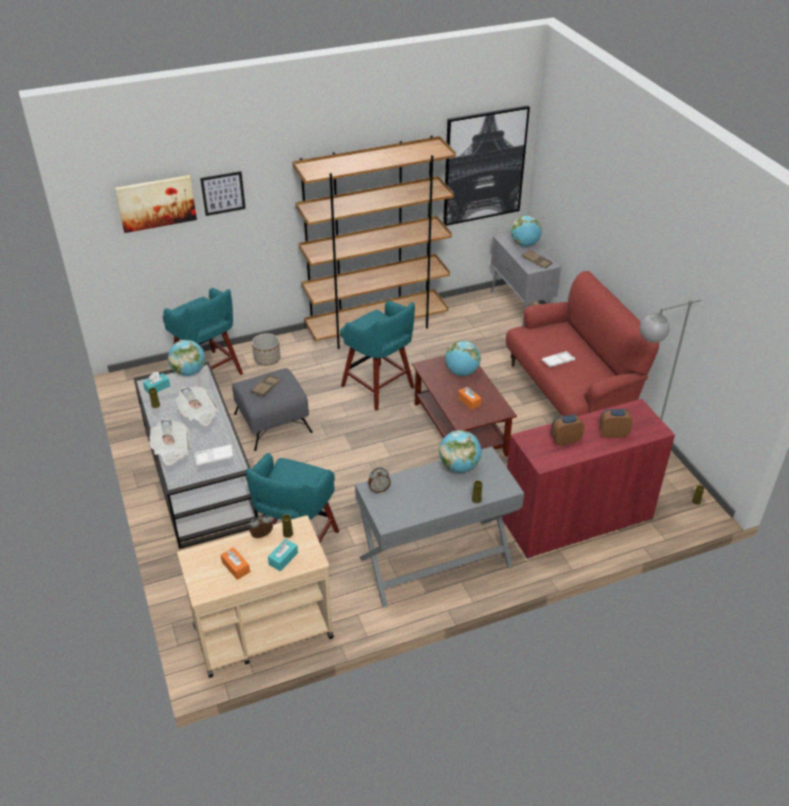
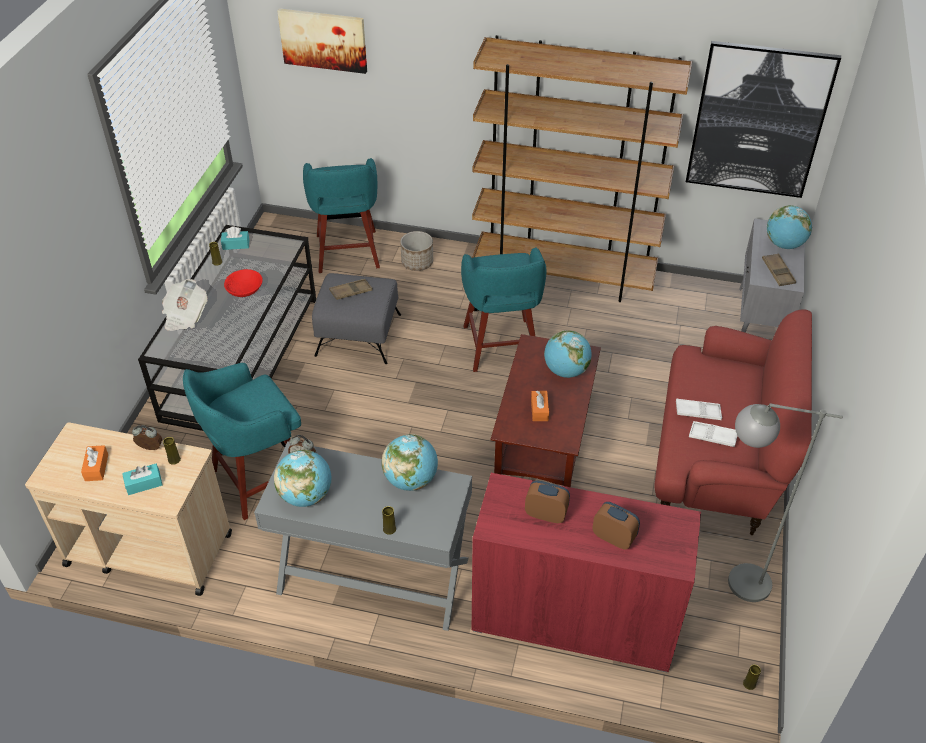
camera: 35 degrees right, 5 degrees up
(189, 372) = (278, 241): globe -> globe (306, 495)
(198, 414) = (244, 290): newspaper -> red bowl
(214, 457) = (214, 343): white tray -> white tray (713, 436)
(223, 193) = (401, 51): picture -> none

